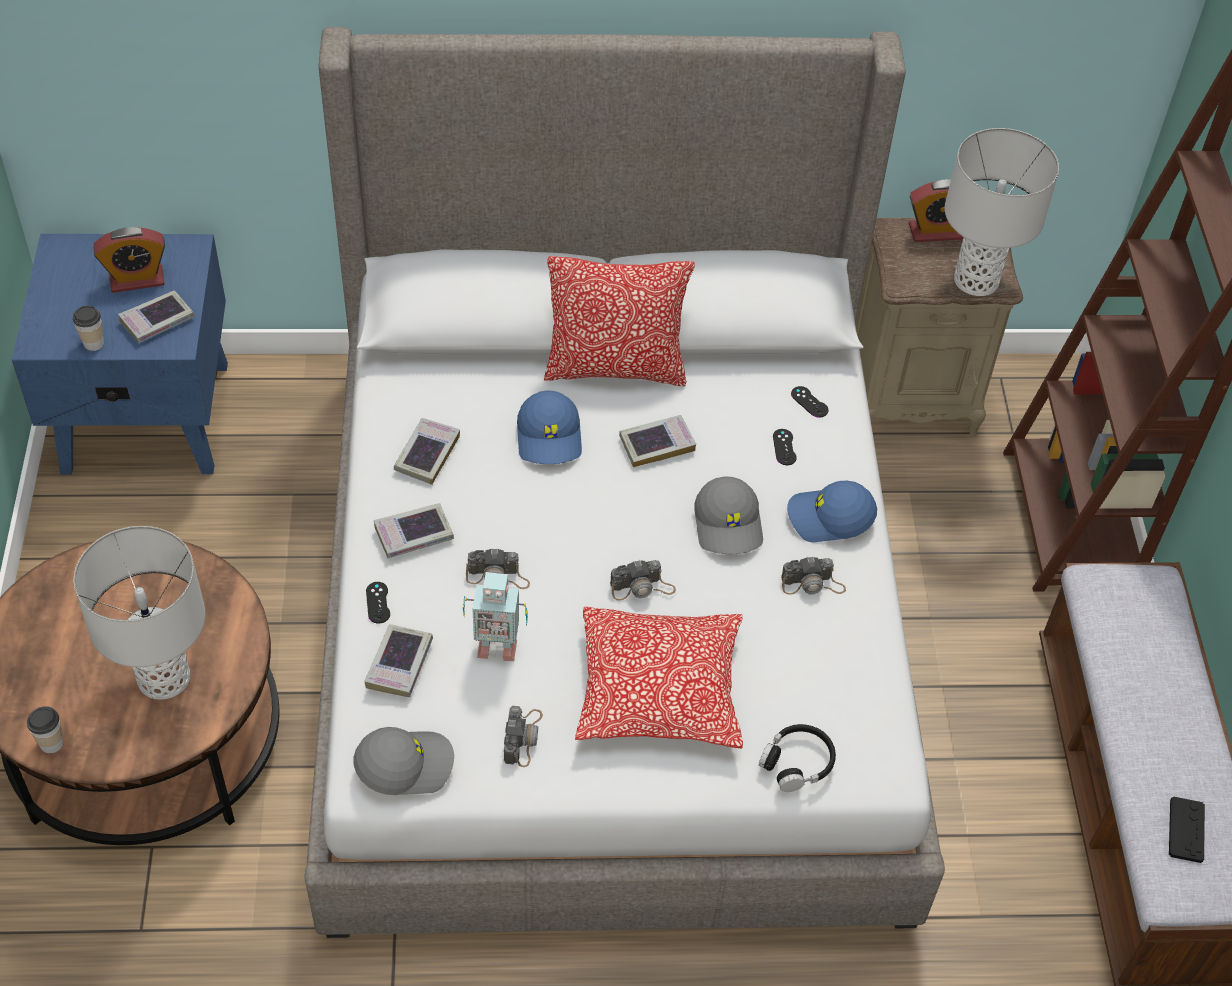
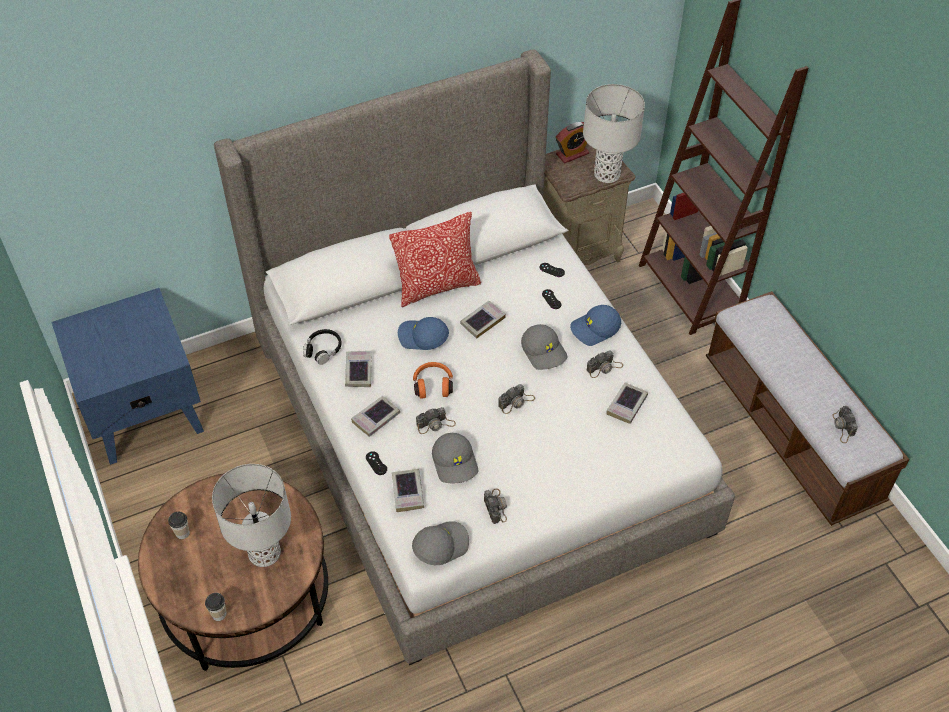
camera: 20 degrees left, 0 degrees up
(93, 343) = (122, 375): cup -> cup (182, 533)
(137, 279) = (127, 329): alarm clock -> none
(157, 321) = (154, 349): book -> book (627, 405)
(496, 646) = (455, 462): toy robot -> grey cap
(527, 514) = (433, 385): none -> orange headphones
(550, 437) = (422, 337): blue cap -> blue cap turned 135 degrees clockwise
(659, 691) = (554, 454): pillow -> none
(797, 763) = (645, 464): black headphones -> black headphones (323, 349)
(1186, 830) = (843, 427): black game controller -> camera

